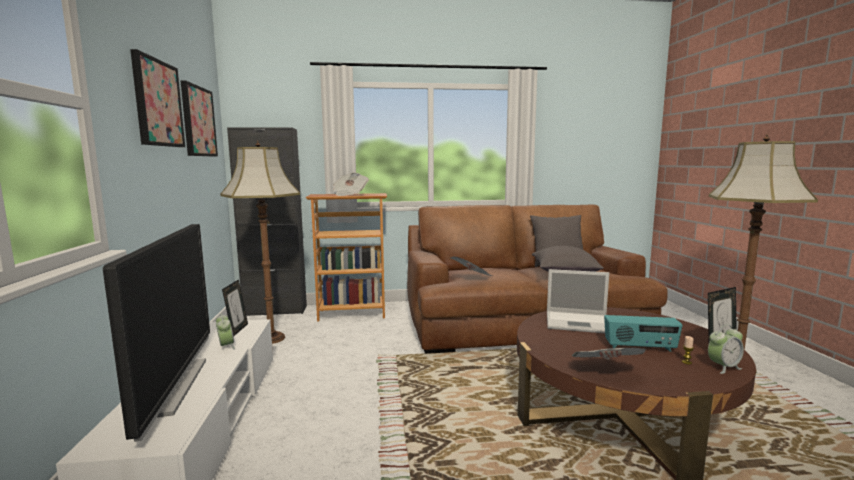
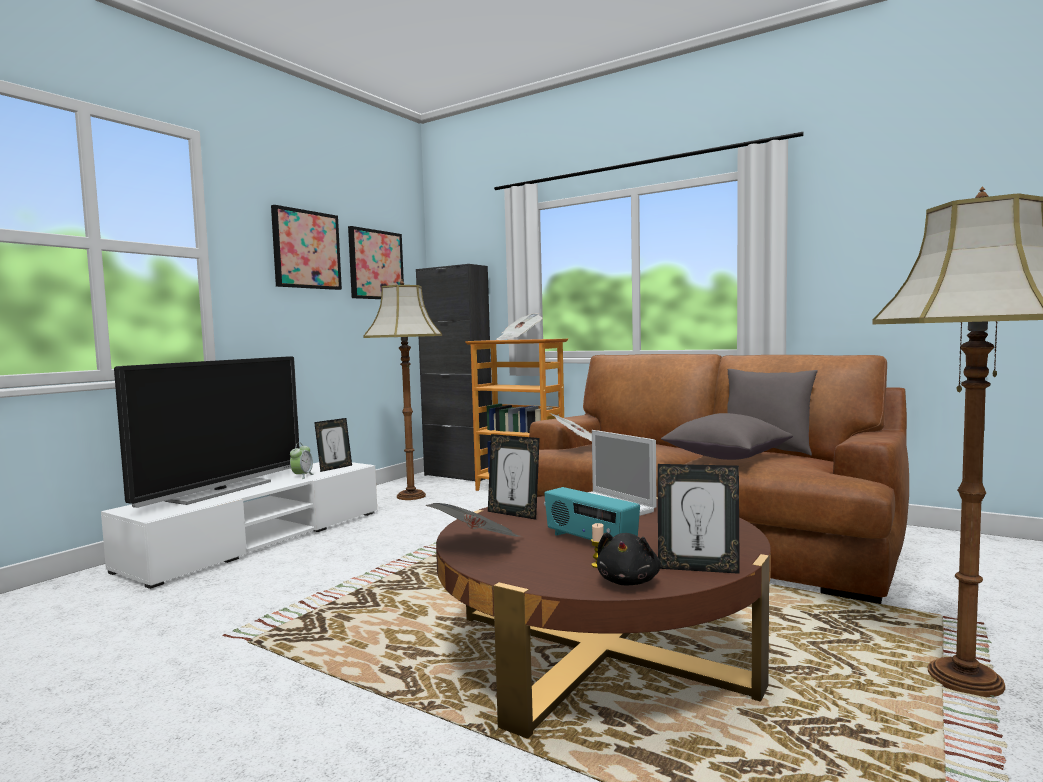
camera: 40 degrees right, 5 degrees down
(550, 340) = (514, 514): none -> picture frame
(723, 367) = (628, 581): alarm clock -> black plush toy

